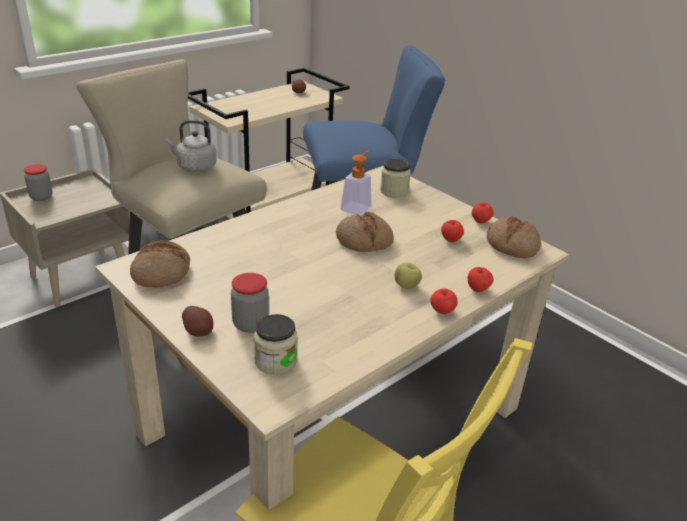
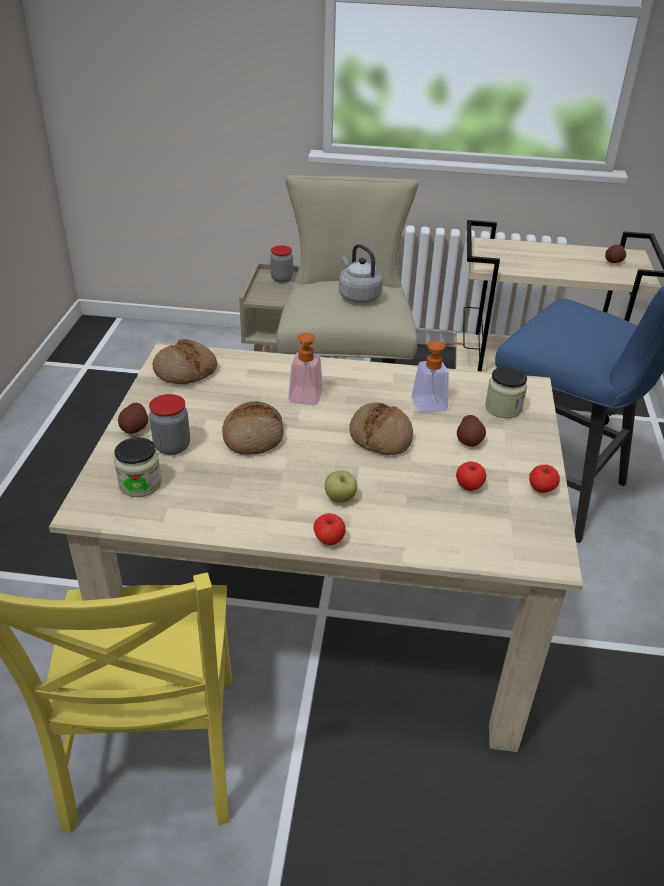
camera: 50 degrees right, 5 degrees up
(282, 246) = (304, 400): none -> soap dispenser
(409, 217) = (469, 441): none -> potato
(478, 289) = (402, 546): apple -> none
(511, 246) = (526, 533): bread -> bread (253, 436)

